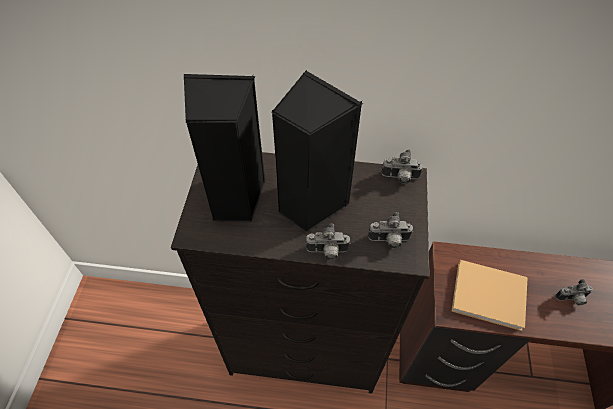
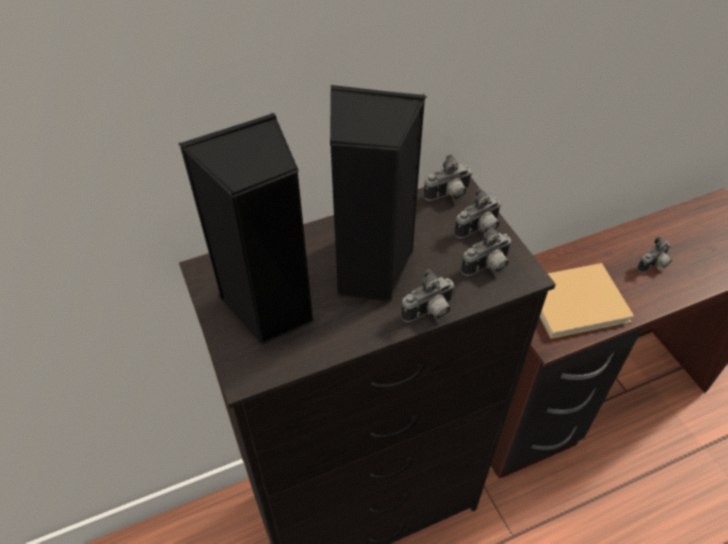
camera: 30 degrees left, 5 degrees down
(403, 212) = (479, 230): none -> camera

